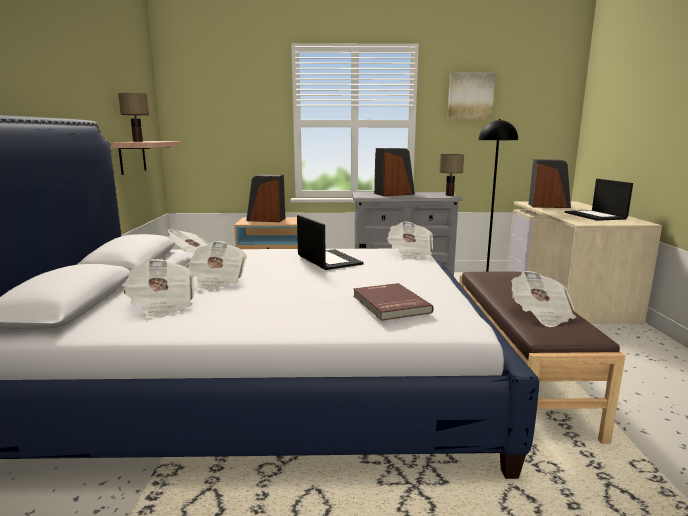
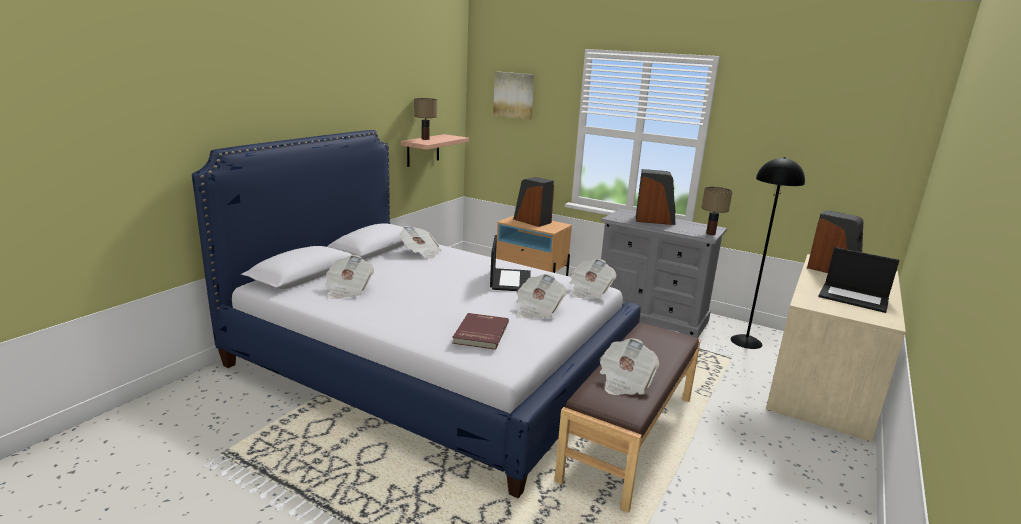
camera: 30 degrees right, 5 degrees up
(217, 281) = (403, 279): newspaper -> newspaper (537, 310)
(470, 96) = (775, 120): picture -> picture (514, 95)
(595, 216) = (854, 298): laptop -> laptop turned 75 degrees counterclockwise

